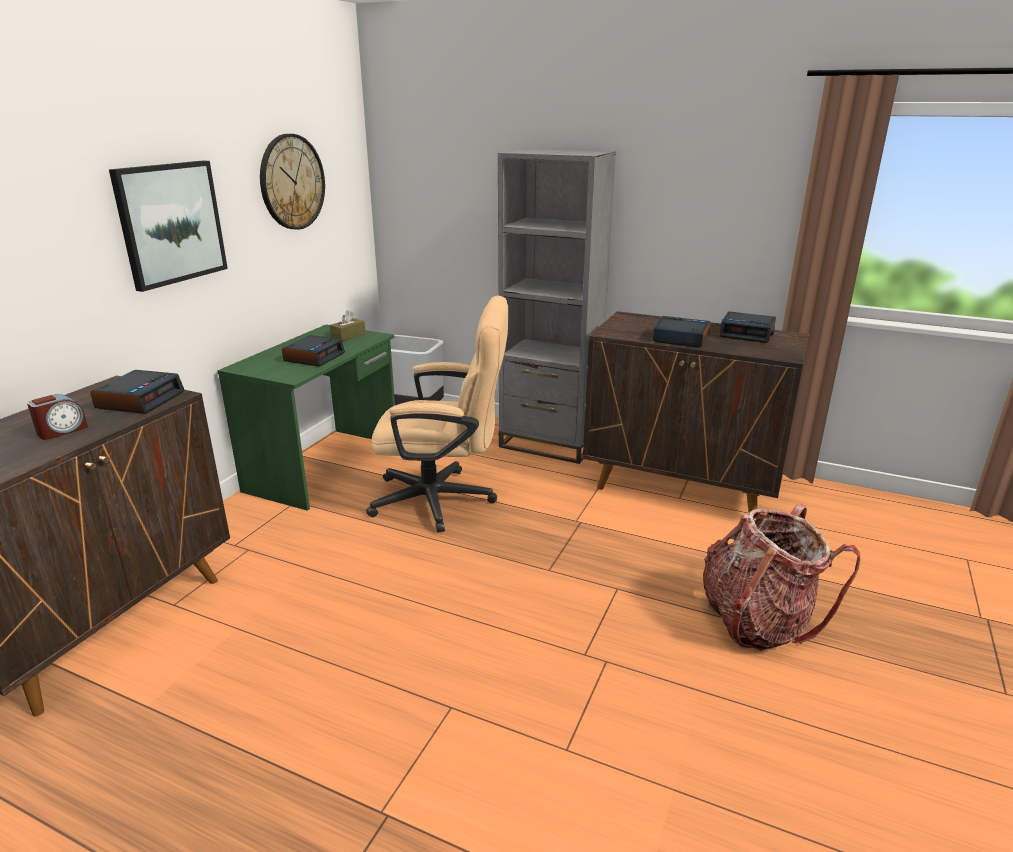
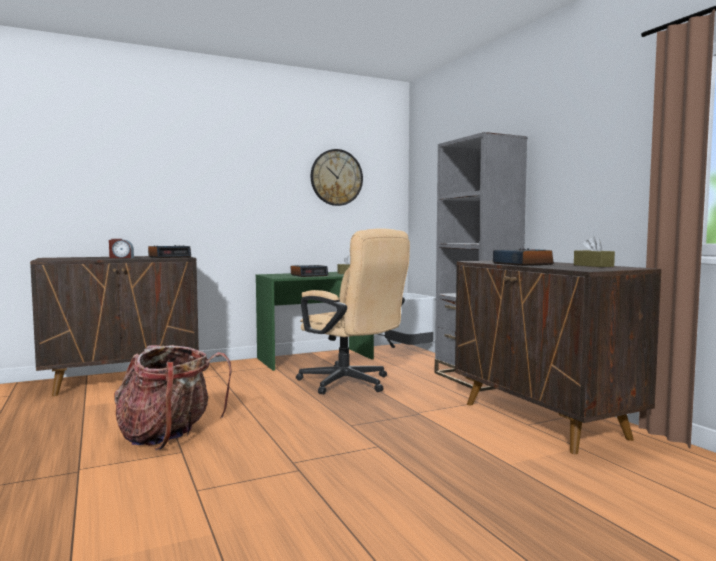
camera: 40 degrees right, 20 degrees down
(170, 223) = (242, 185): picture -> none
(747, 333) = (593, 266): alarm clock -> brown tissue box
(757, 620) = (454, 496): backpack -> backpack (169, 437)

